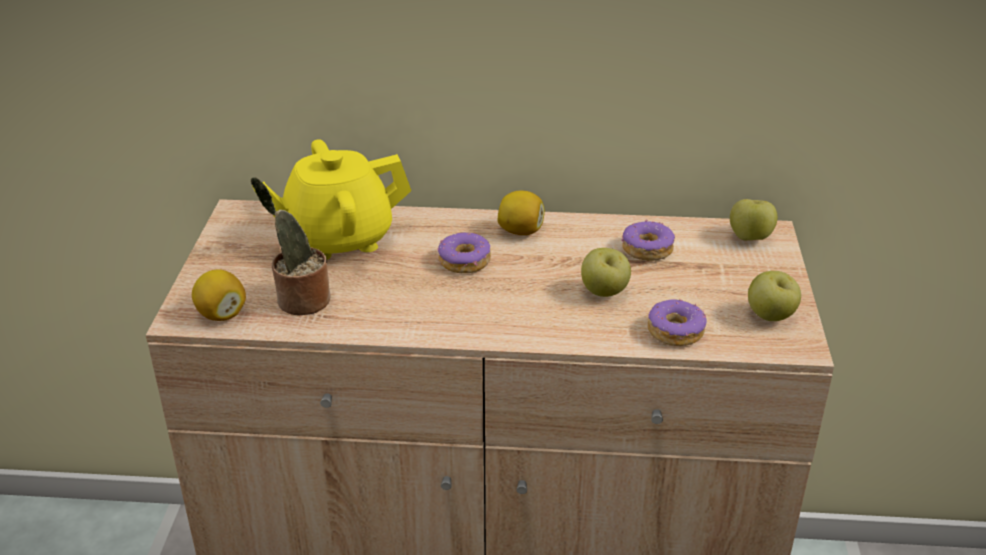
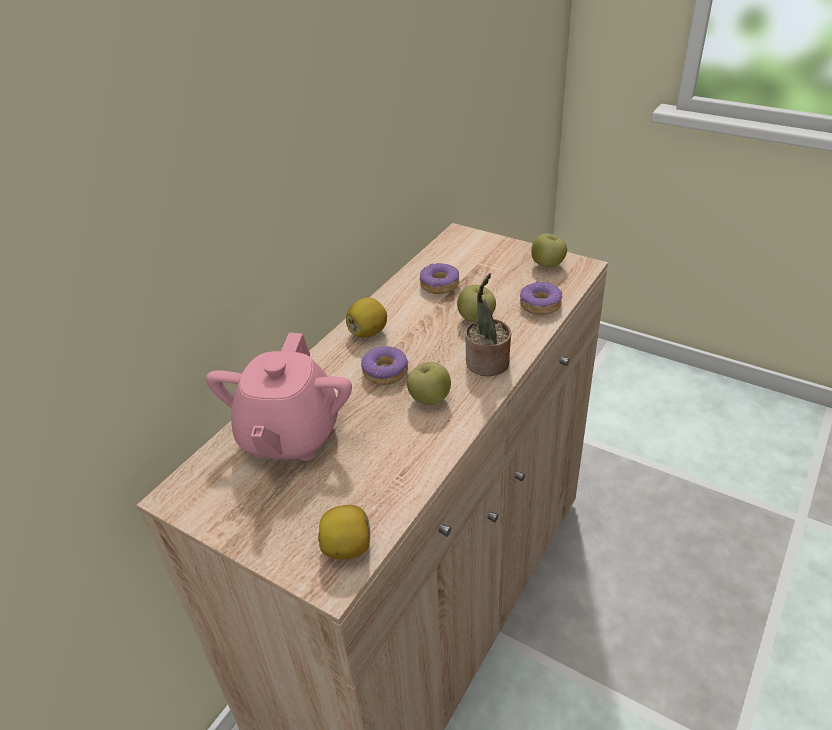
camera: 60 degrees left, 5 degrees up
(299, 300) = (366, 485): potted plant -> potted plant (487, 364)
(338, 239) = (289, 435): yellow teapot -> pink teapot
(750, 238) = (459, 243): apple -> apple (429, 399)

